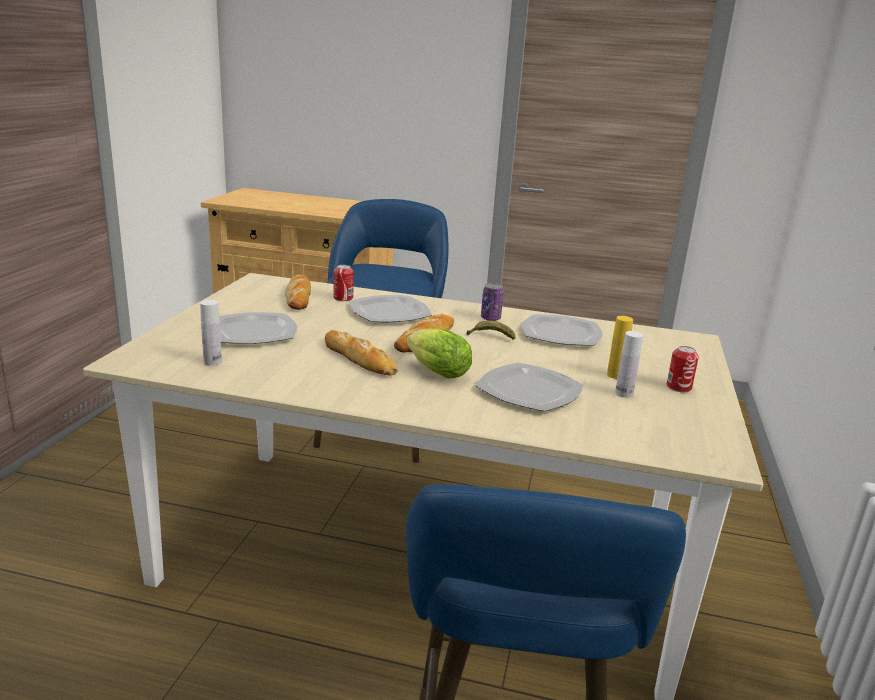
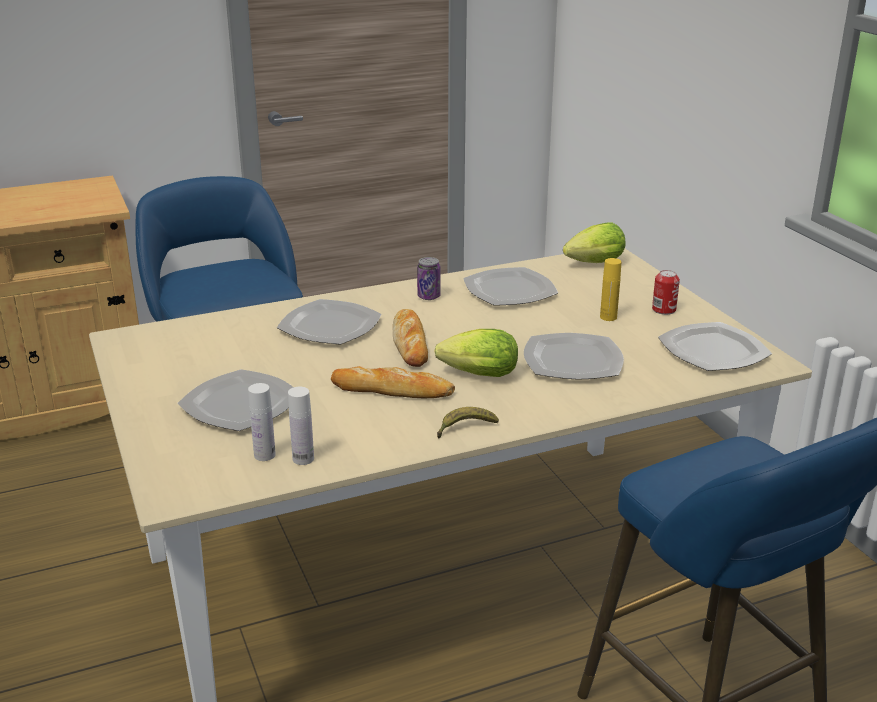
camera: 35 degrees left, 5 degrees up
(299, 297) = (206, 343): bread -> none
(343, 298) = (255, 327): can -> none
(491, 336) = (460, 317): banana -> banana (465, 428)
(624, 393) = (638, 332): white bottle -> white bottle (303, 459)
(665, 339) = (591, 264): none -> lettuce
(676, 430) = (713, 350): none -> plate

